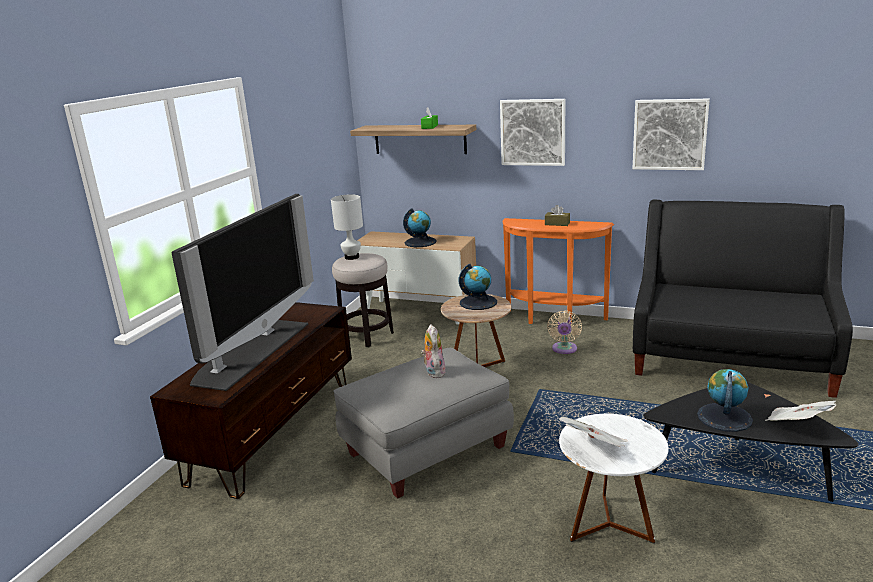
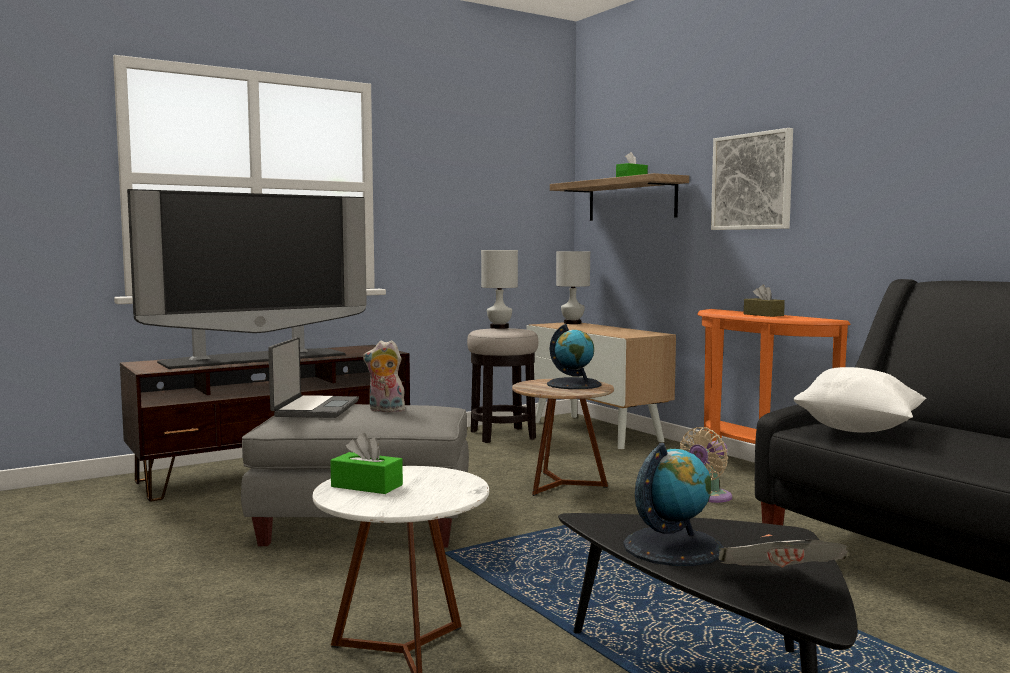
camera: 35 degrees right, 15 degrees down
(377, 234) = (573, 323): none -> white table lamp
(386, 387) = (314, 409): none -> laptop
(420, 242) = (601, 330): globe -> none
(433, 372) = (385, 410): plush toy -> plush toy turned 105 degrees counterclockwise
(595, 447) = (367, 486): newspaper -> green tissue box
(669, 134) = (938, 171): picture -> none
(686, 304) = (859, 430): none -> white pillow

